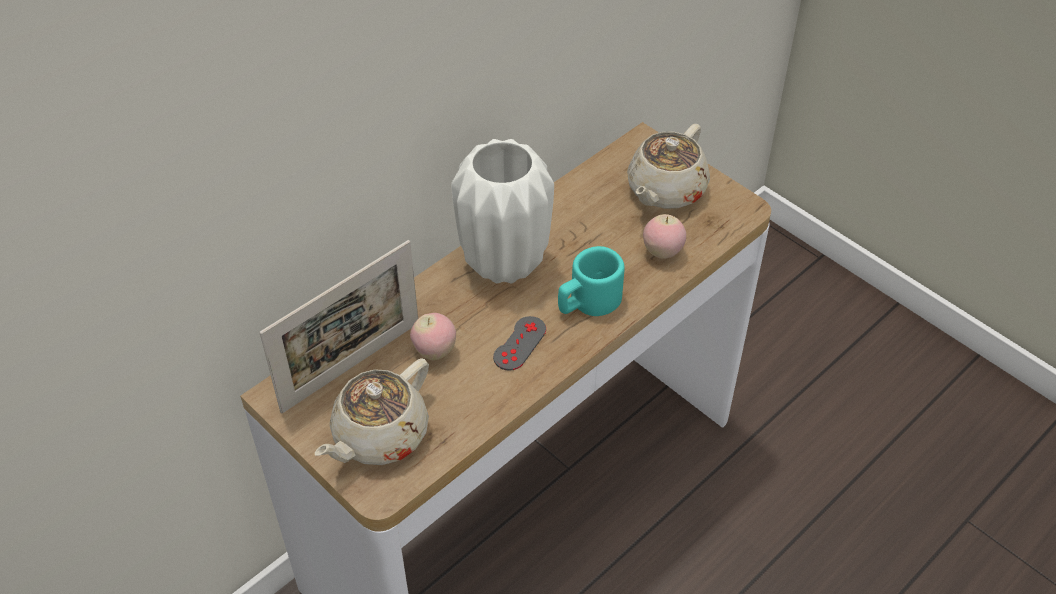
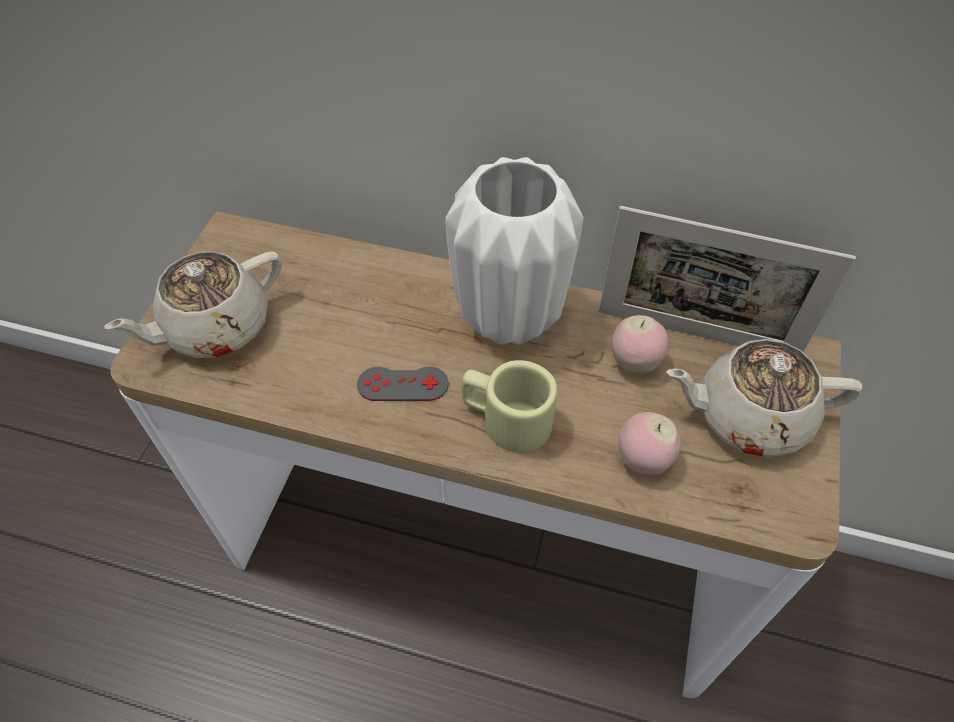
camera: 60 degrees right, 5 degrees up
(351, 366) = (291, 266): picture frame -> picture frame (696, 334)
(379, 435) = (215, 327): beige teapot -> beige teapot turned 45 degrees counterclockwise
(434, 351) = (347, 318): apple -> apple (634, 362)
(588, 302) = (506, 419): turquoise mug -> beige mug

